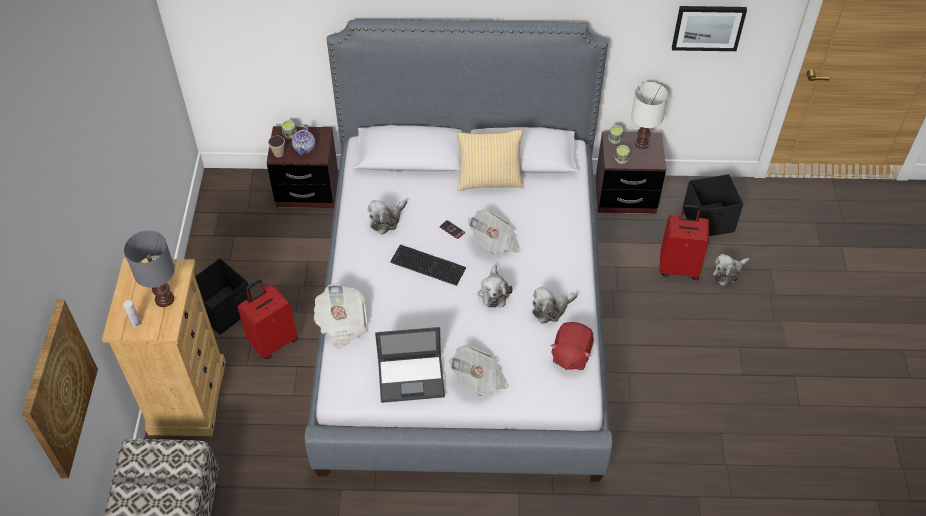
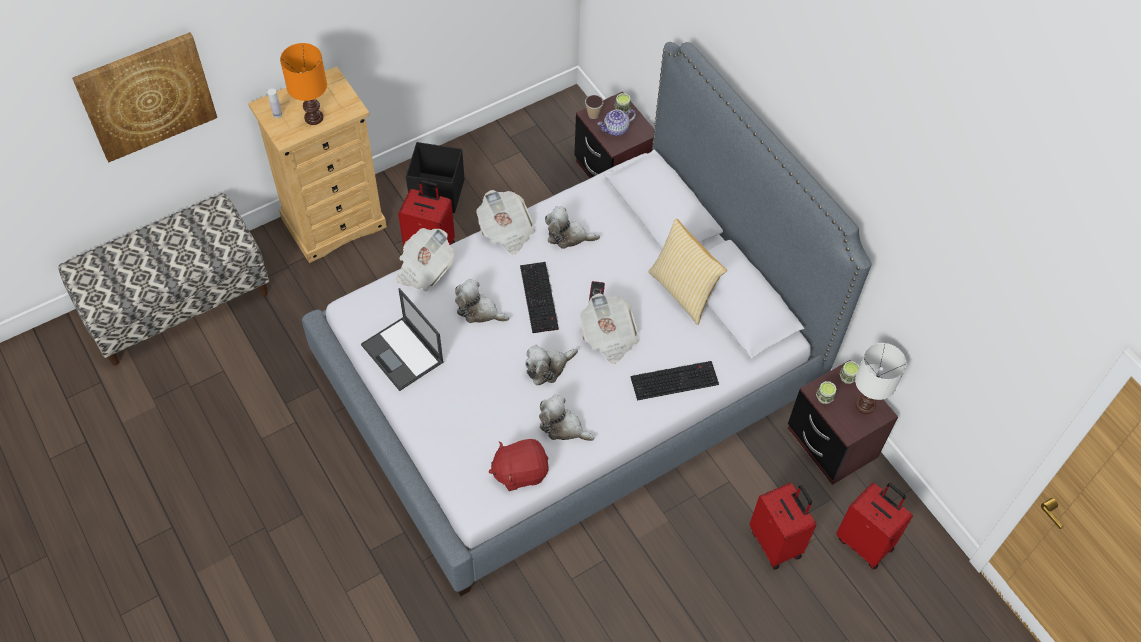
camera: 55 degrees right, 5 degrees up
(164, 299) = (314, 117): grey table lamp -> orange table lamp
(479, 379) = (438, 409): newspaper -> newspaper (506, 231)
(559, 224) = (675, 379): none -> keyboard
(708, 27) = (971, 347): picture -> none
(709, 221) = (865, 542): black storage box -> red suitcase
(728, 273) = (807, 597): plush toy -> plush toy (479, 311)

